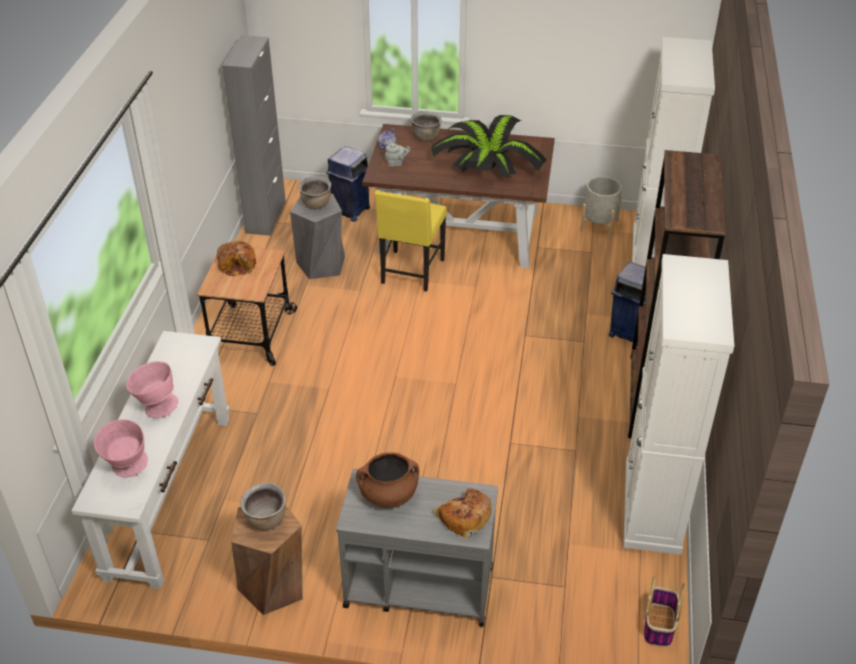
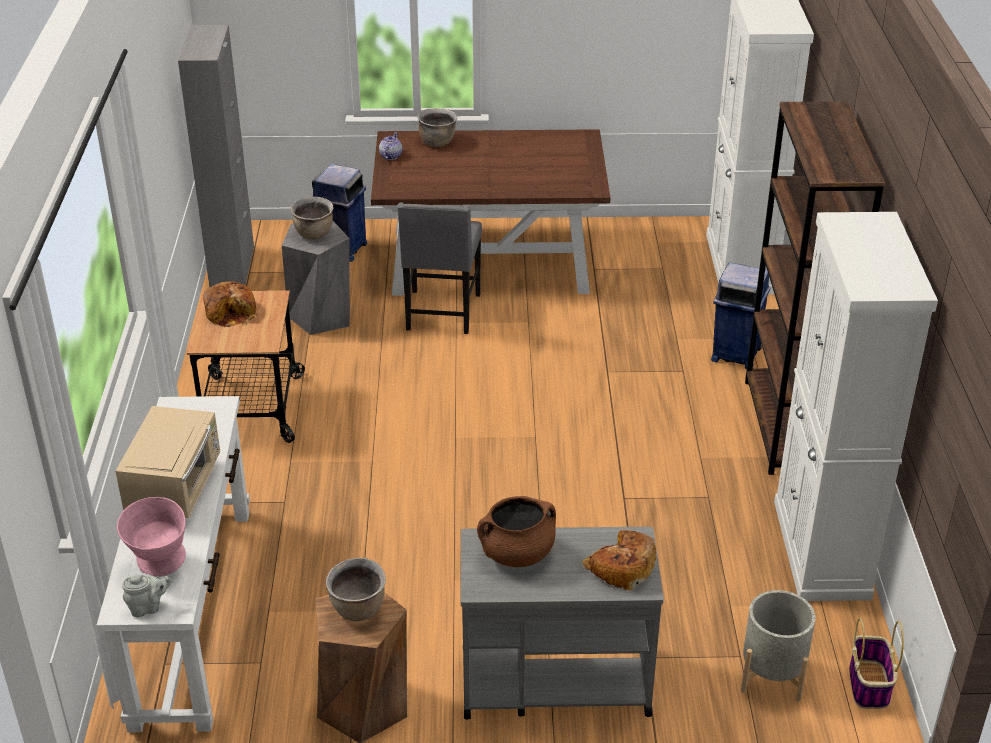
camera: 10 degrees left, 5 degrees down
(155, 407) = (176, 488): pink bowl -> beige microwave
(396, 163) = (409, 174): grey teapot -> grey teapot (148, 607)
(411, 272) = (441, 313): yellow chair -> grey chair
(488, 162) = (525, 163): potted plant -> none
(599, 225) = (664, 237): grey planter -> grey planter (772, 675)

